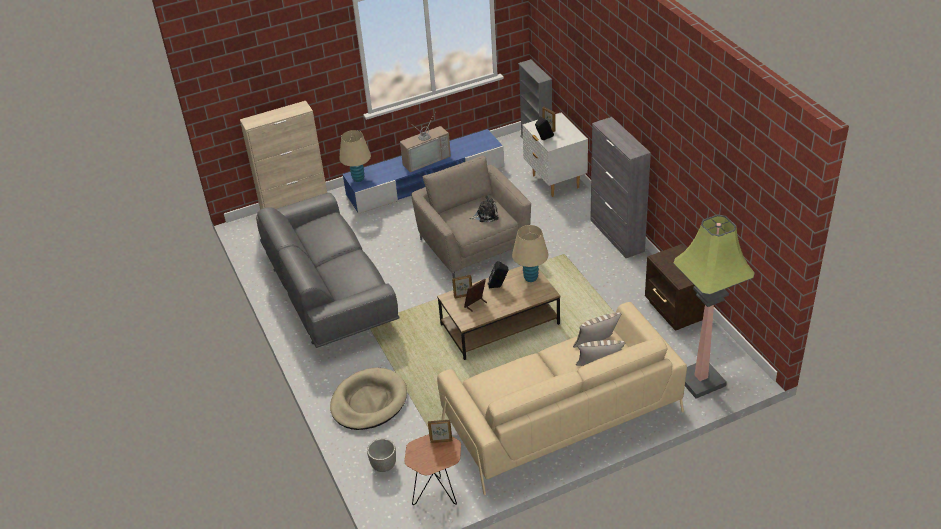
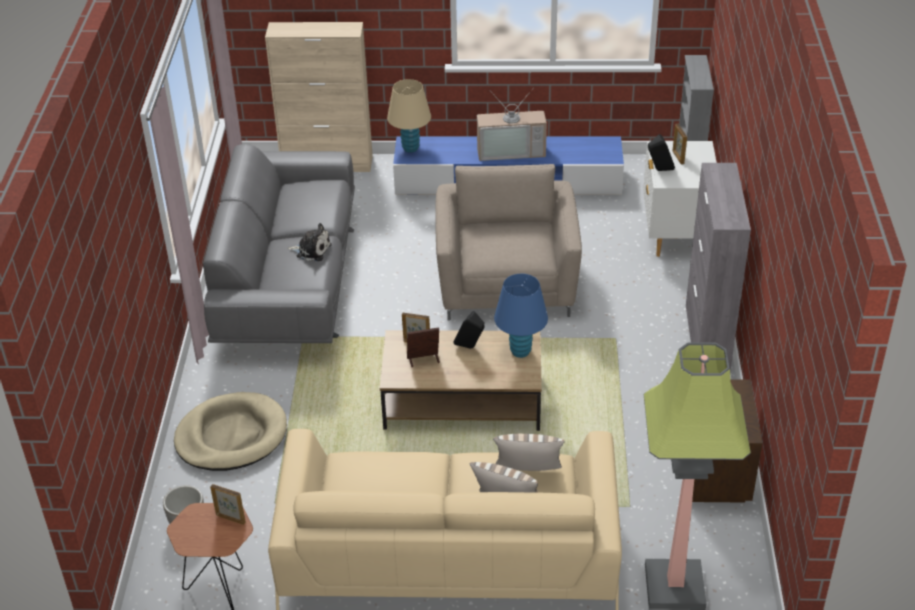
camera: 25 degrees right, 0 degrees up
(485, 215) = (519, 247): plush toy -> plush toy (311, 250)
(531, 278) = (520, 351): beige table lamp -> blue table lamp

